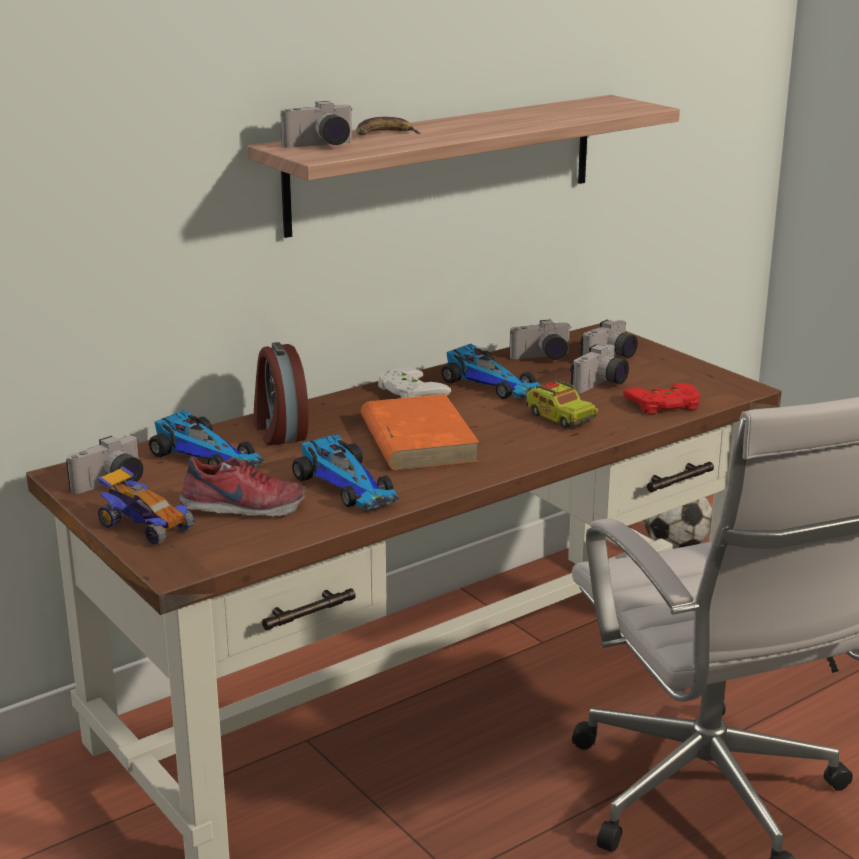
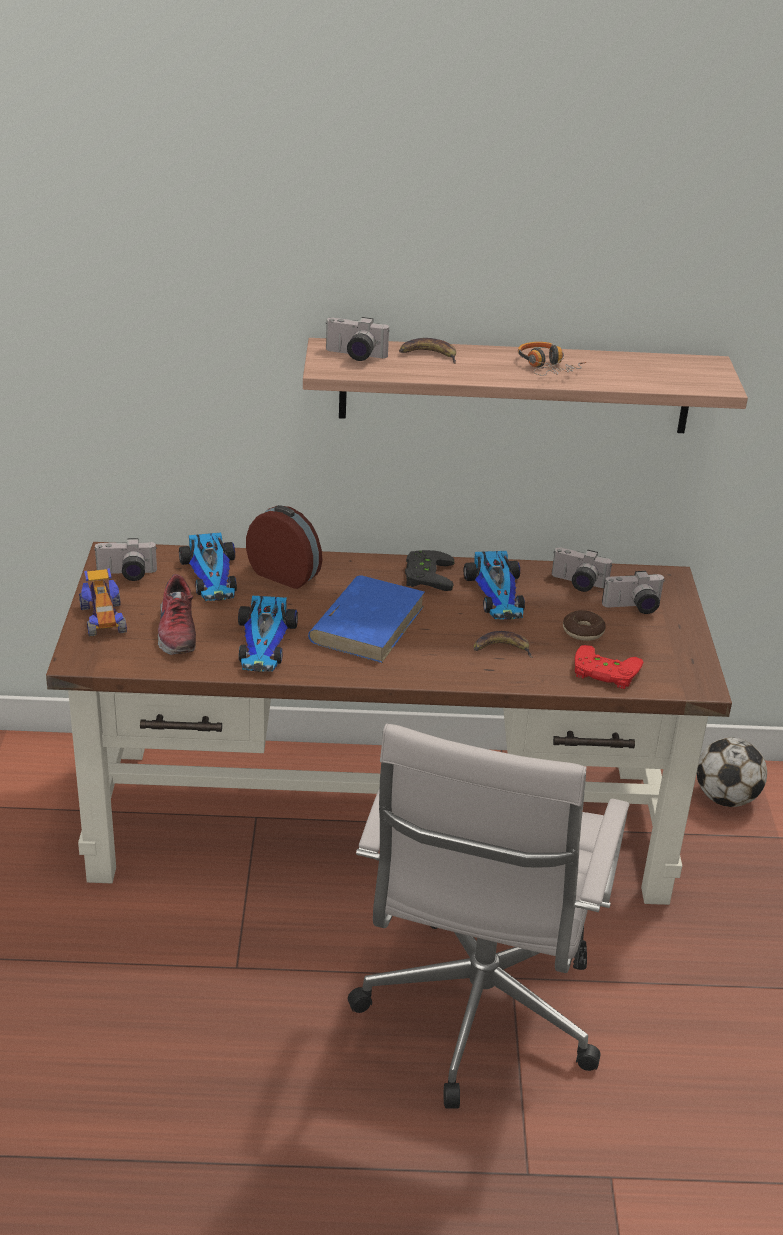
camera: 35 degrees right, 10 degrees up
(242, 509) = (175, 631): shoe -> shoe turned 45 degrees clockwise
(279, 431) = (285, 574): alarm clock -> alarm clock turned 105 degrees clockwise
(407, 391) = (425, 575): white game controller -> black game controller
(417, 439) = (367, 623): orange book -> blue book
(498, 122) = (546, 367): none -> headphones
(559, 417) = (501, 649): toy truck -> banana
(601, 385) = (583, 631): camera -> donut

